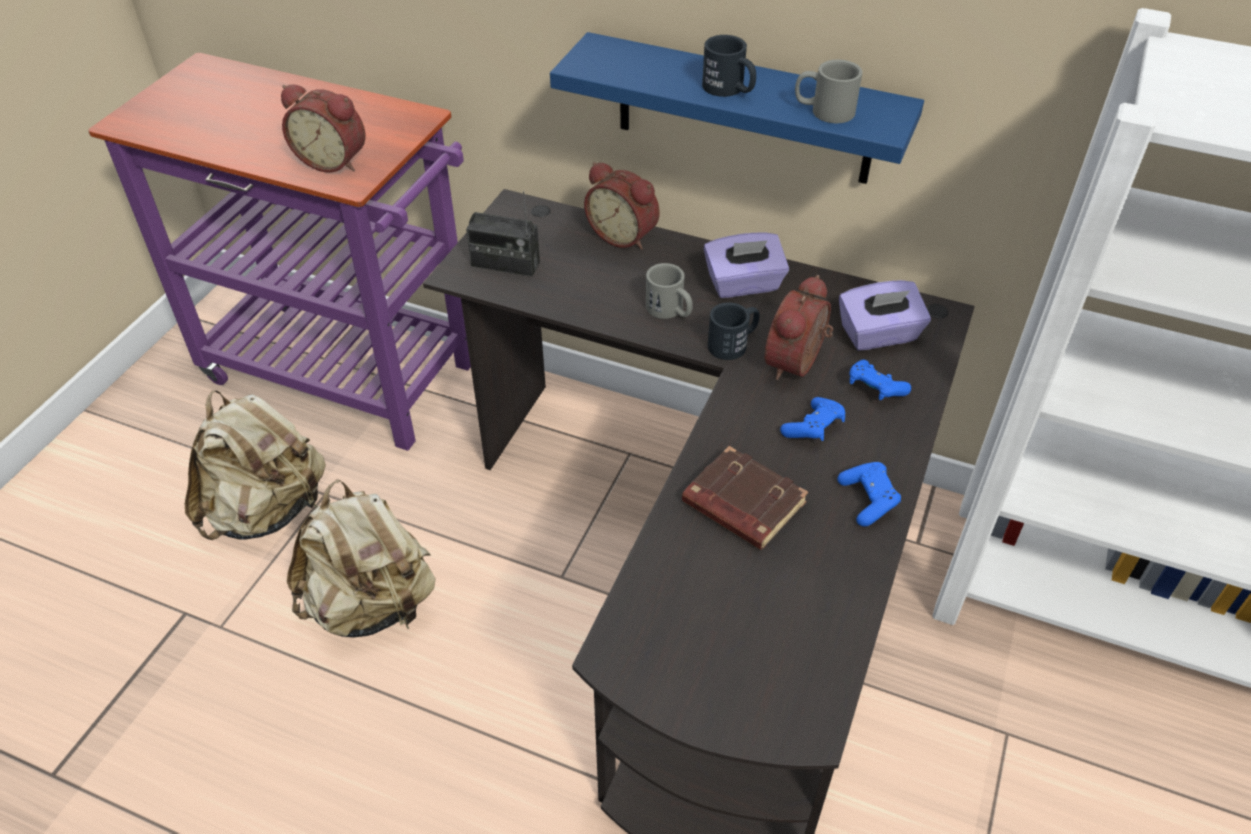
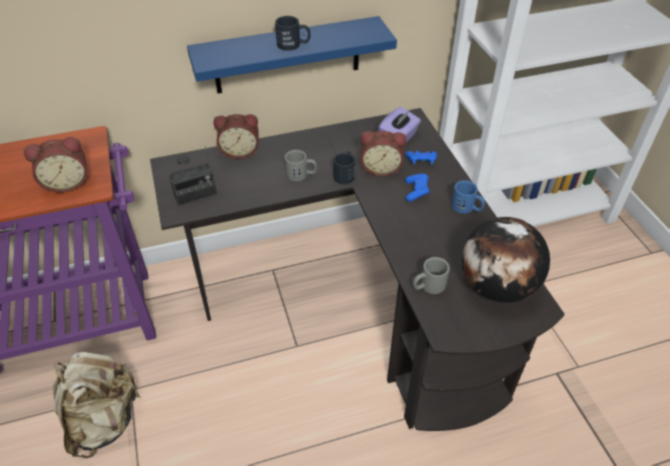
camera: 40 degrees left, 0 degrees up
(371, 605) = (215, 425): beige backpack -> none
(741, 504) = (423, 239): brown book -> none
(743, 284) = (320, 146): purple tissue box -> none
(773, 647) = (497, 287): none -> globe
(798, 364) = (381, 168): alarm clock -> alarm clock turned 75 degrees counterclockwise
(823, 111) = (346, 37): grey mug -> grey mug (428, 286)
(868, 500) = (467, 208): blue game controller -> blue mug

